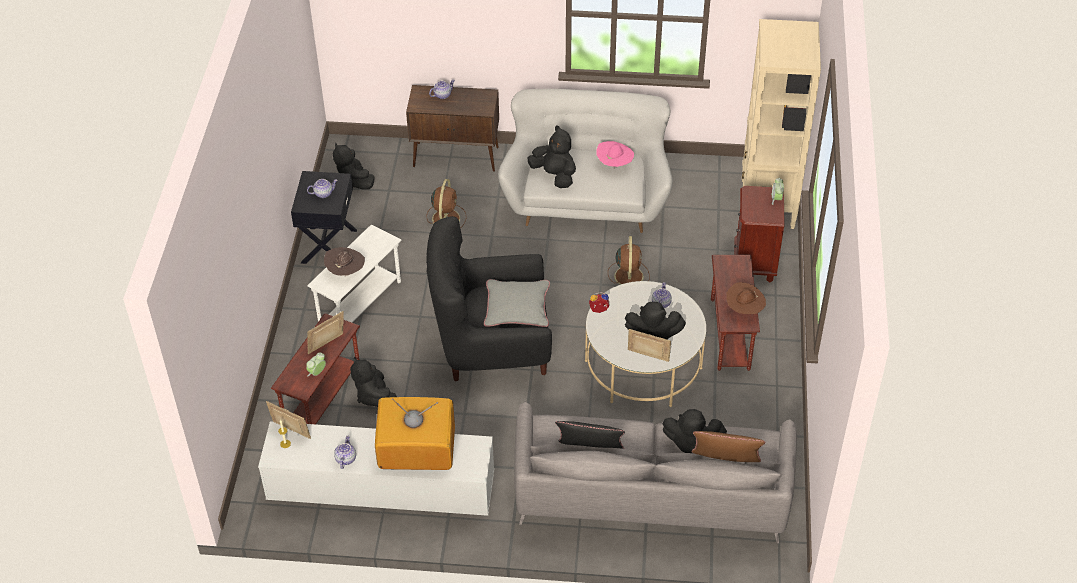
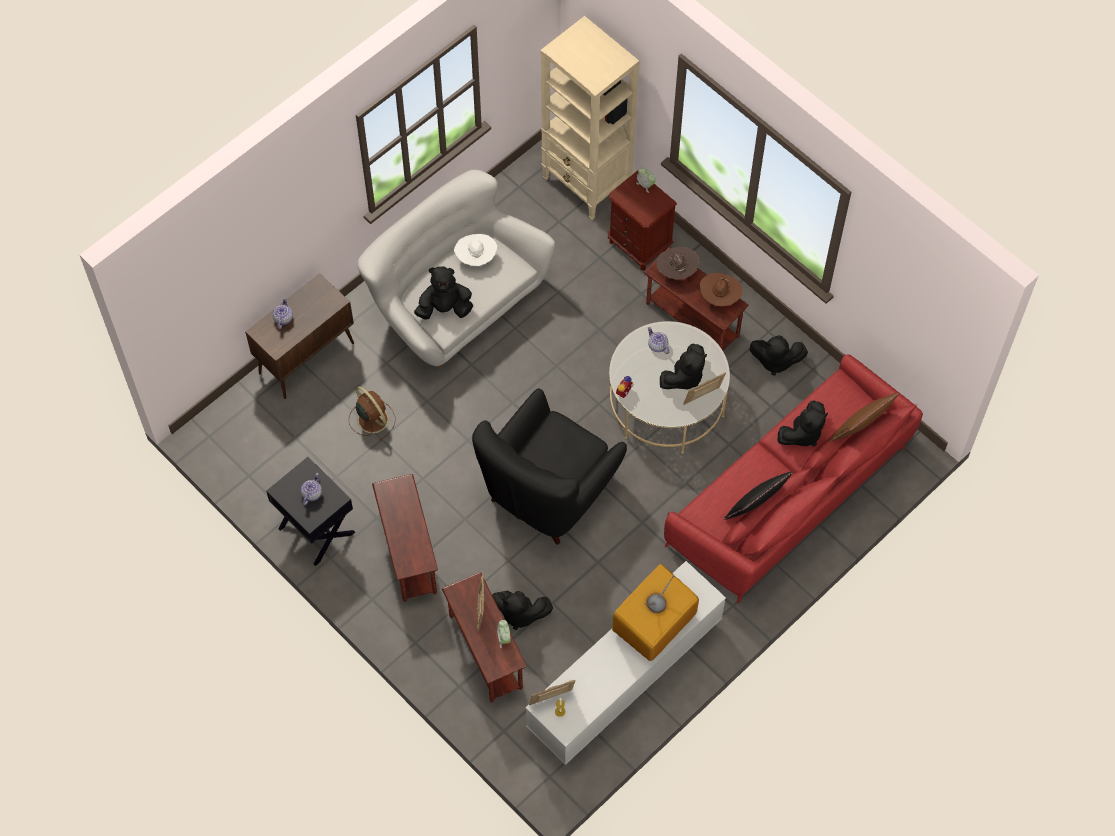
camera: 50 degrees left, 15 degrees up
(345, 458) = (614, 678): teapot -> none
(346, 272) = (410, 540): brown hat -> brown hat (676, 271)
(354, 181) = (255, 456): black plush toy -> black plush toy (775, 361)
(361, 304) = (409, 553): white side table -> brown side table
(517, 308) = (567, 446): grey pillow -> none
(614, 165) = (476, 257): pink hat -> white hat
(628, 275) = (566, 339): brown fan -> none
(651, 494) = (791, 495): grey sofa -> red sofa

